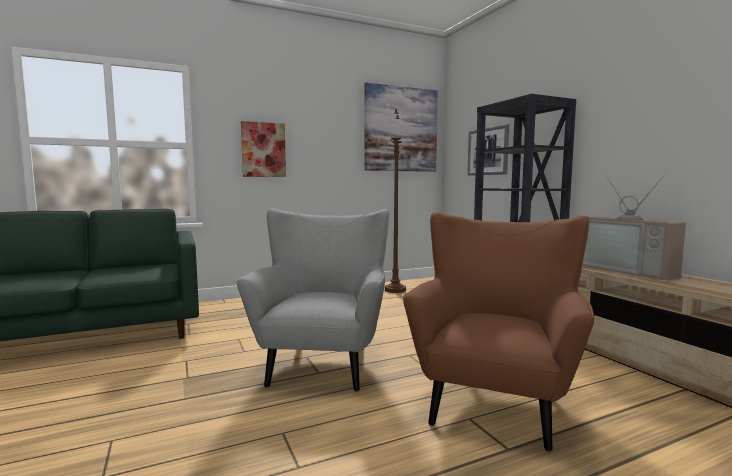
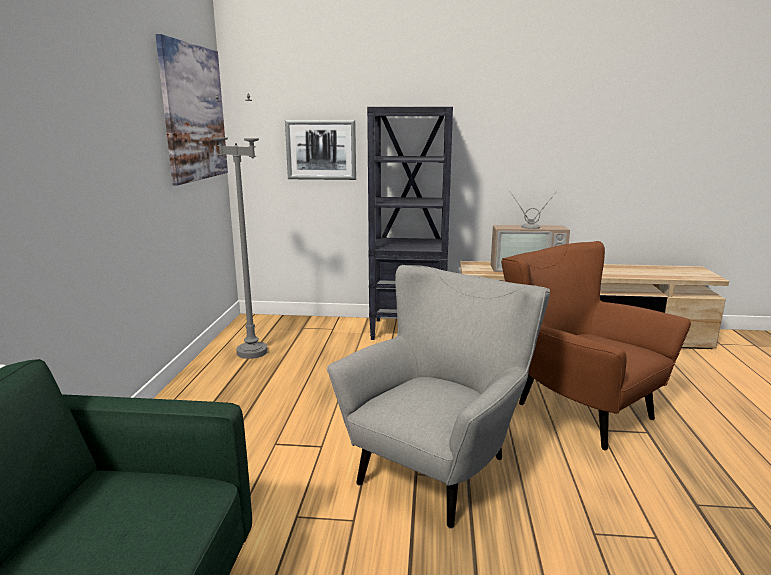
camera: 60 degrees left, 10 degrees up
(263, 150) = (59, 172): picture -> none
(323, 362) = (441, 465): grey armchair -> grey armchair turned 90 degrees clockwise
(395, 290) = (252, 352): brown floor lamp -> grey floor lamp

